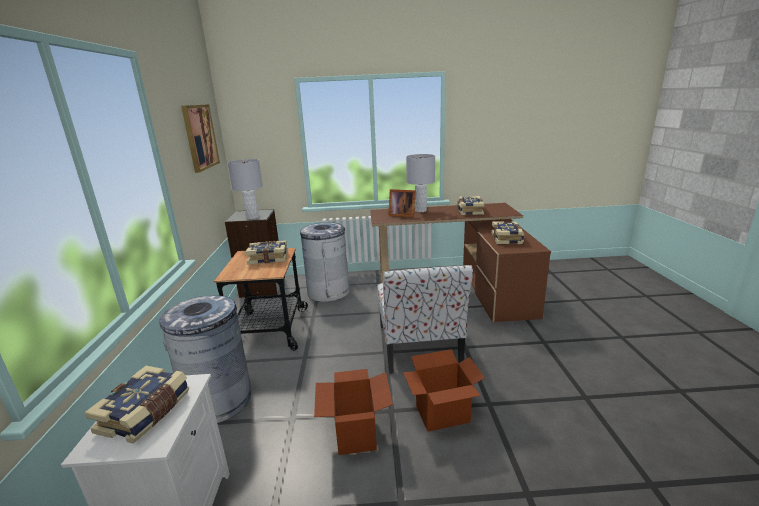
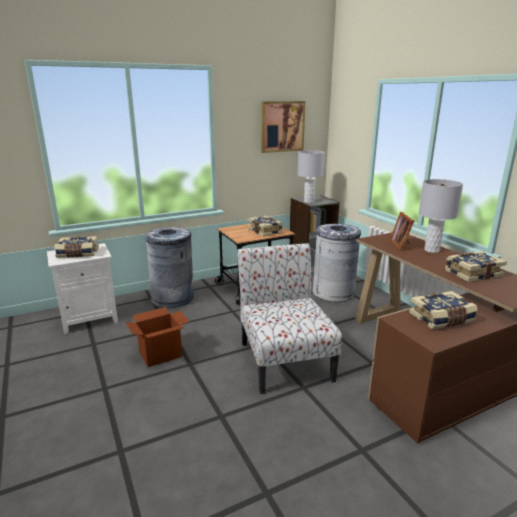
camera: 65 degrees right, 0 degrees up
(419, 346) = (284, 359): chair -> chair turned 105 degrees clockwise
(442, 414) = (196, 390): cardboard box -> none

